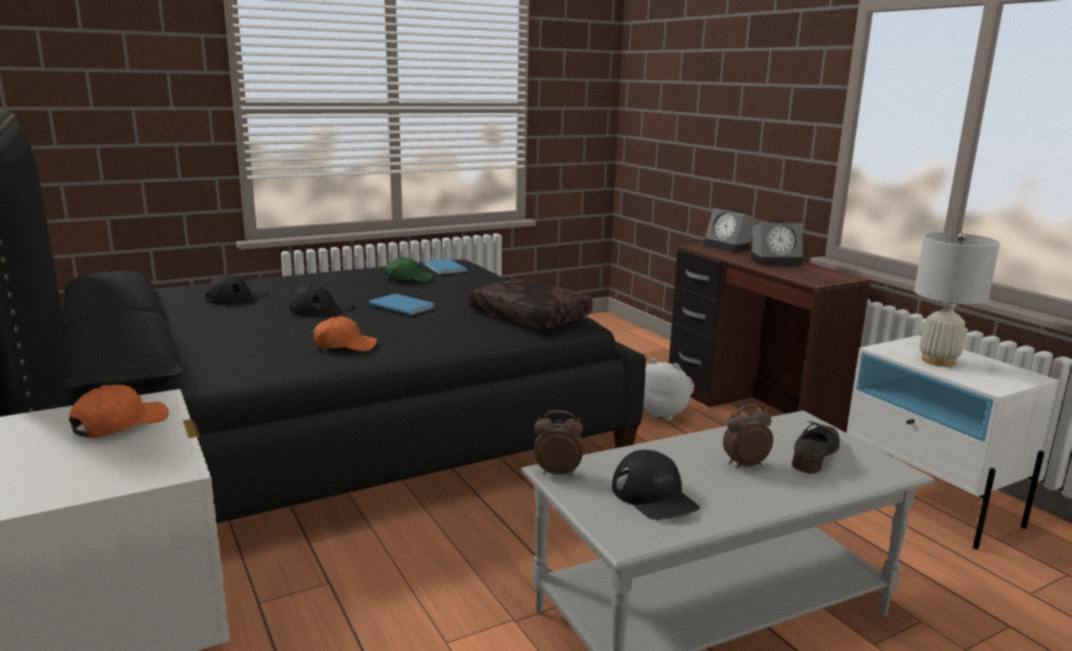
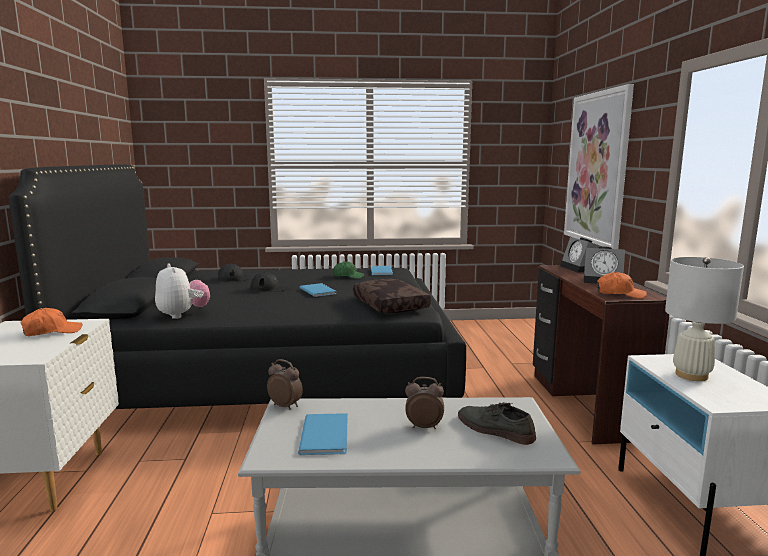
camera: 25 degrees right, 5 degrees down
(345, 345) = (251, 310): orange cap -> orange cap (620, 294)
(654, 496) = (327, 434): black cap -> blue book
(664, 414) = (510, 395): plush toy -> plush toy (183, 315)
(717, 118) = (597, 168): none -> picture
(814, 453) = (494, 429): grey shoe -> grey shoe turned 105 degrees counterclockwise

